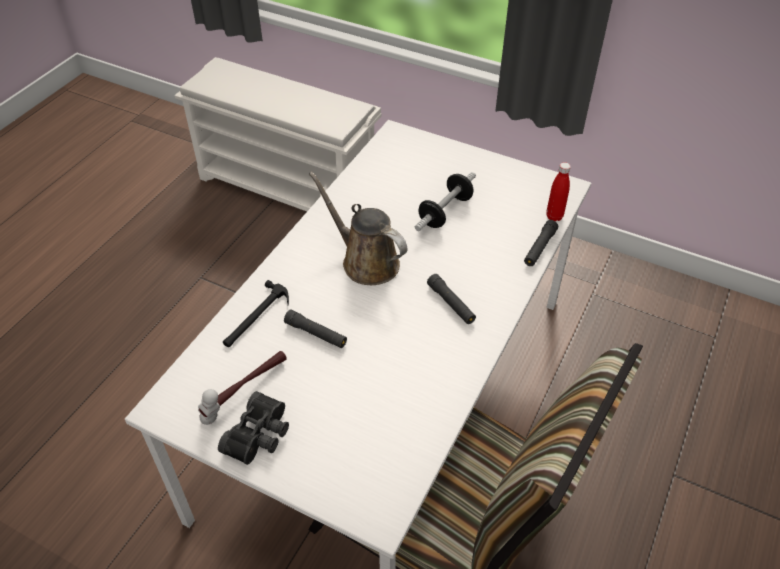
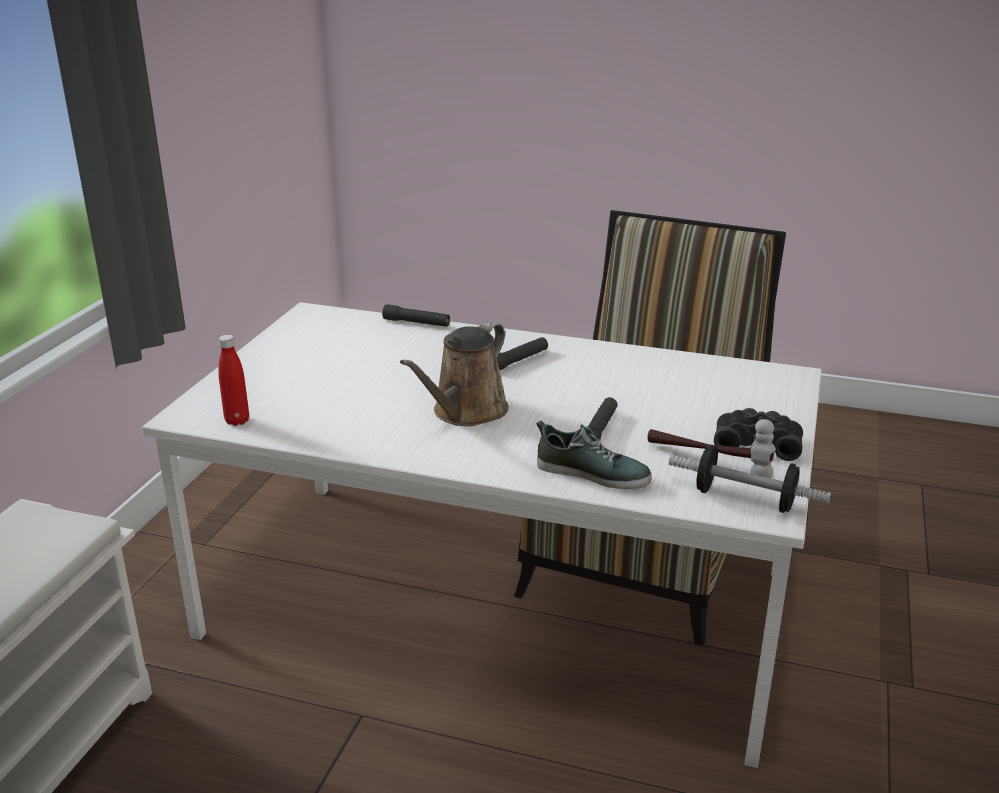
camera: 100 degrees left, 20 degrees down
(256, 317) = (592, 472): hammer -> shoe
(445, 212) = (362, 372): dumbbell -> dumbbell (745, 499)
(554, 216) = (363, 317): red bottle -> red bottle (237, 421)

